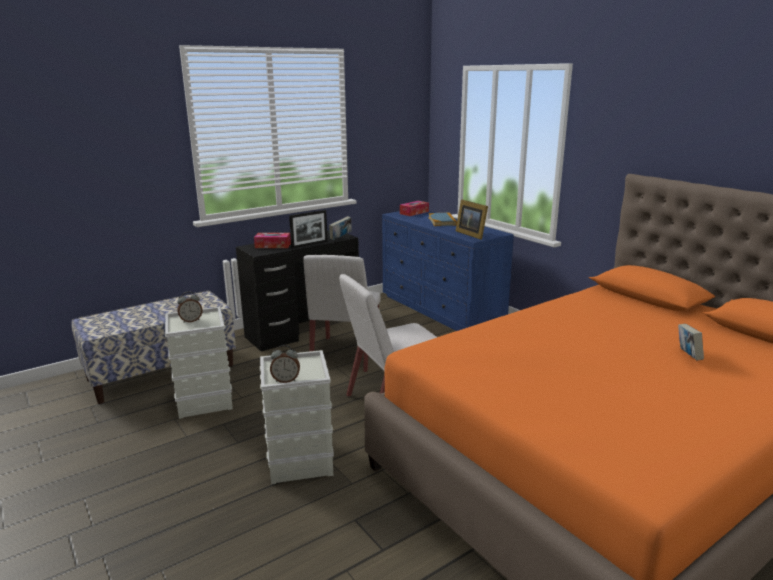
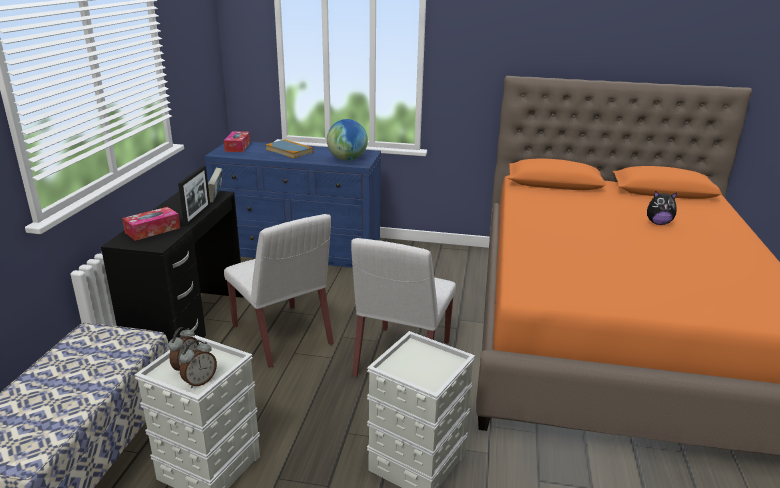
camera: 45 degrees left, 5 degrees up
(286, 380) = (435, 378): alarm clock -> alarm clock (199, 381)
(471, 234) = (347, 159): picture frame -> globe
(687, 356) = (658, 223): book -> plush toy

